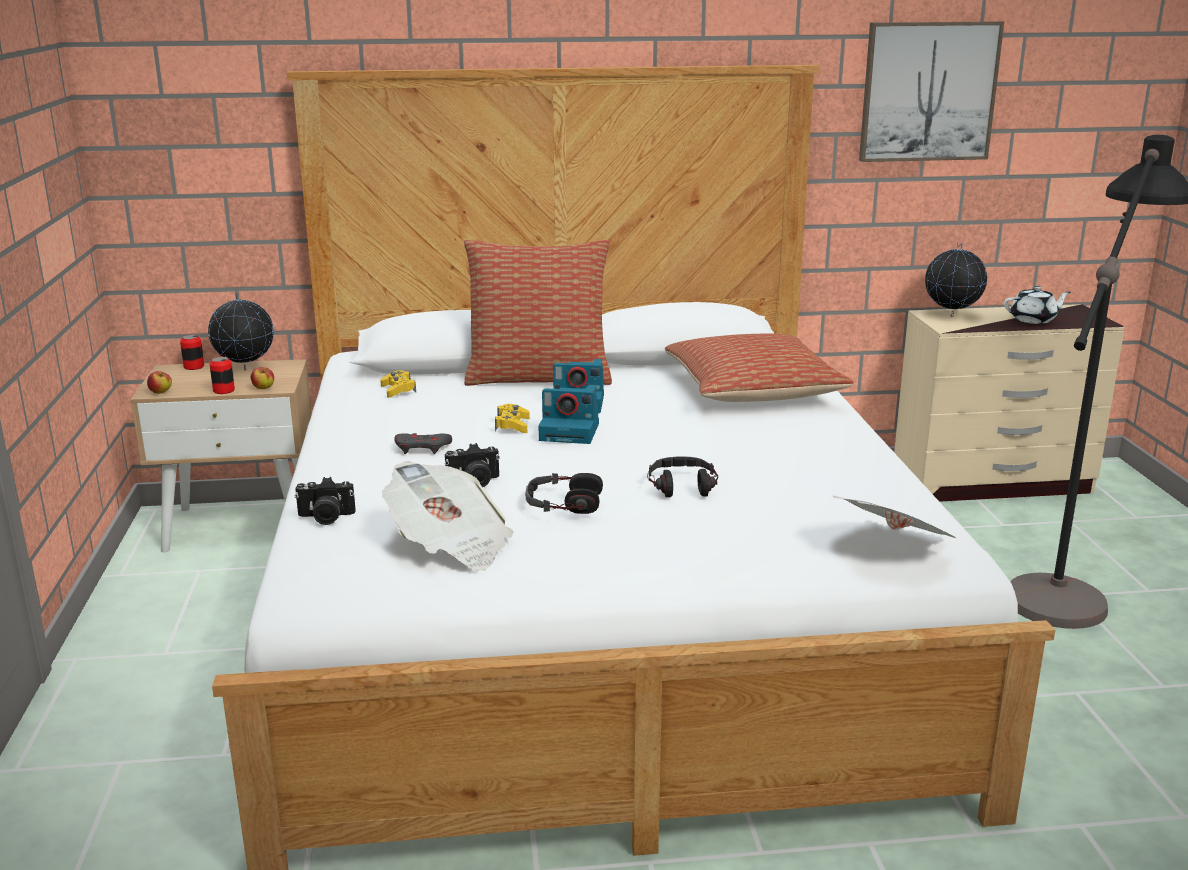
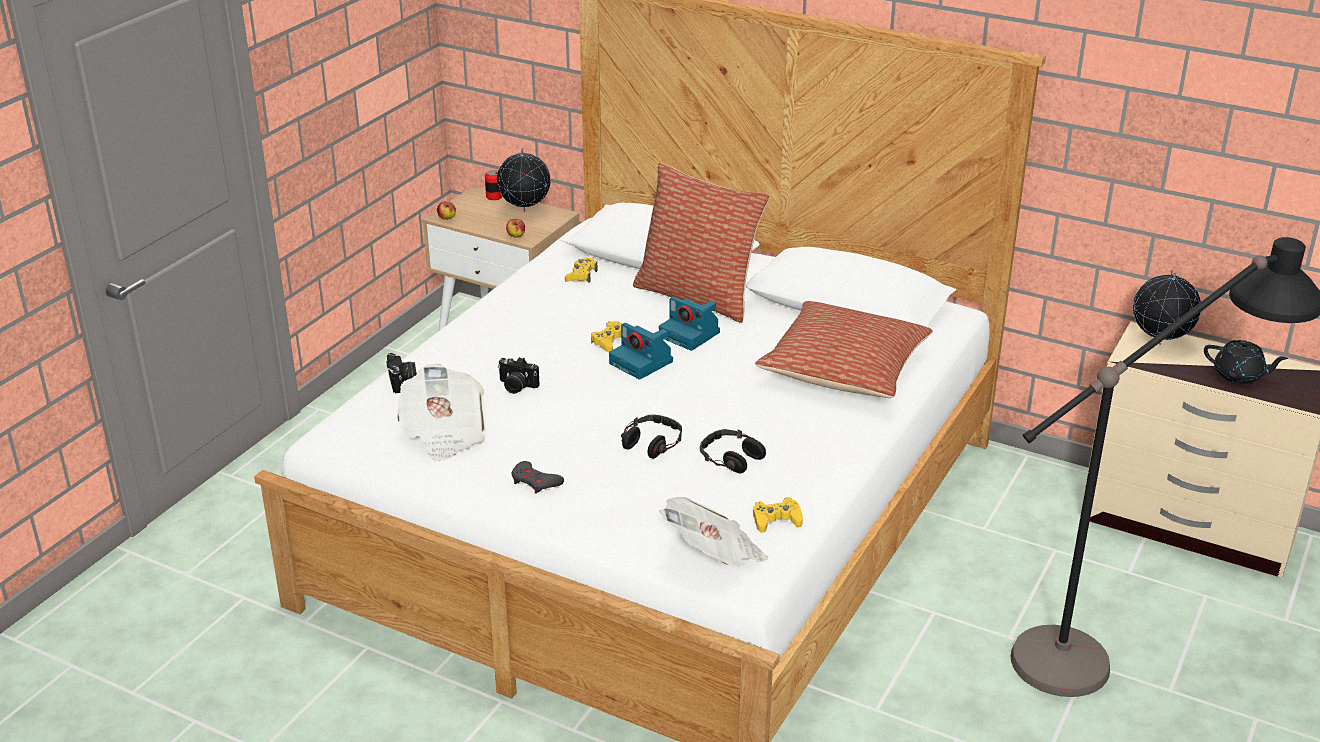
camera: 35 degrees right, 10 degrees up
(224, 390) = (488, 230): can -> none
(325, 517) = (402, 381): camera -> camera turned 135 degrees counterclockwise
(422, 448) = (526, 341): grey game controller -> grey game controller (535, 482)
(563, 504) = (548, 428): headphones -> headphones (730, 457)
(896, 504) = (776, 520): none -> yellow game controller
(928, 92) = (1173, 105): picture -> none
(1033, 320) = (1239, 375): white teapot -> black teapot

